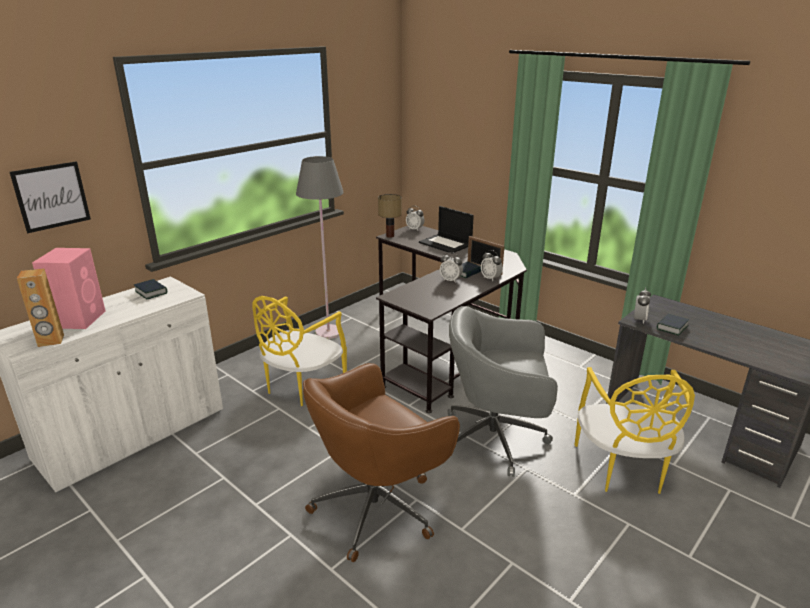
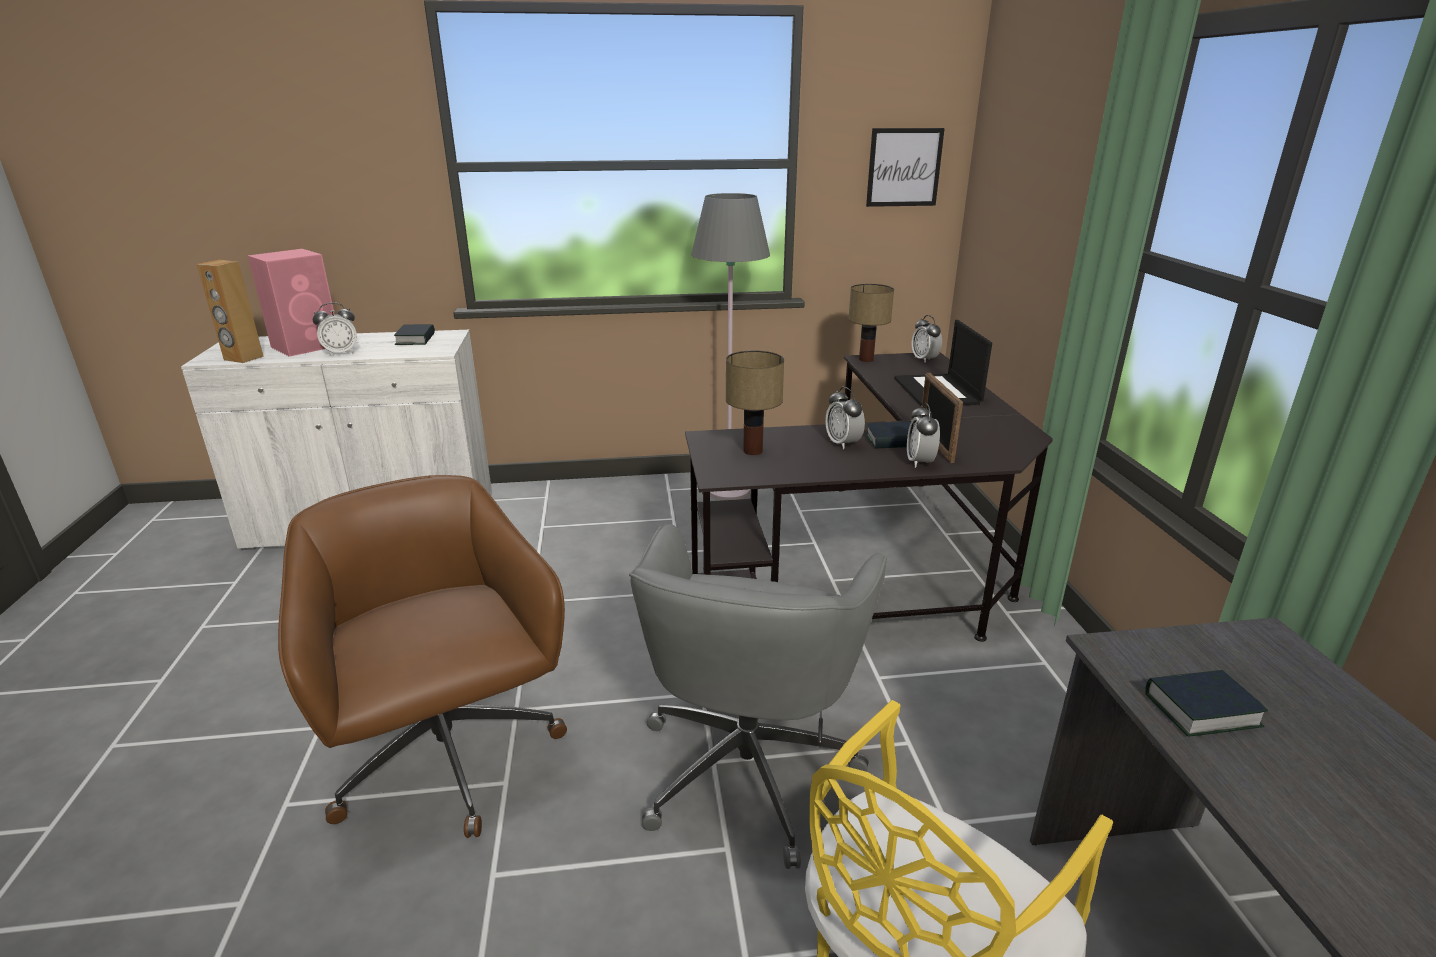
camera: 40 degrees right, 0 degrees up
(51, 196) = (331, 187): picture -> picture (904, 167)
(301, 386) = (600, 545): yellow chair -> none
(378, 507) = (449, 759): brown office chair -> brown office chair turned 60 degrees clockwise
(422, 296) = (753, 451): none -> table lamp
(496, 439) = (749, 764): grey office chair -> grey office chair turned 120 degrees counterclockwise
(639, 320) = (1131, 654): alarm clock -> alarm clock (341, 353)

